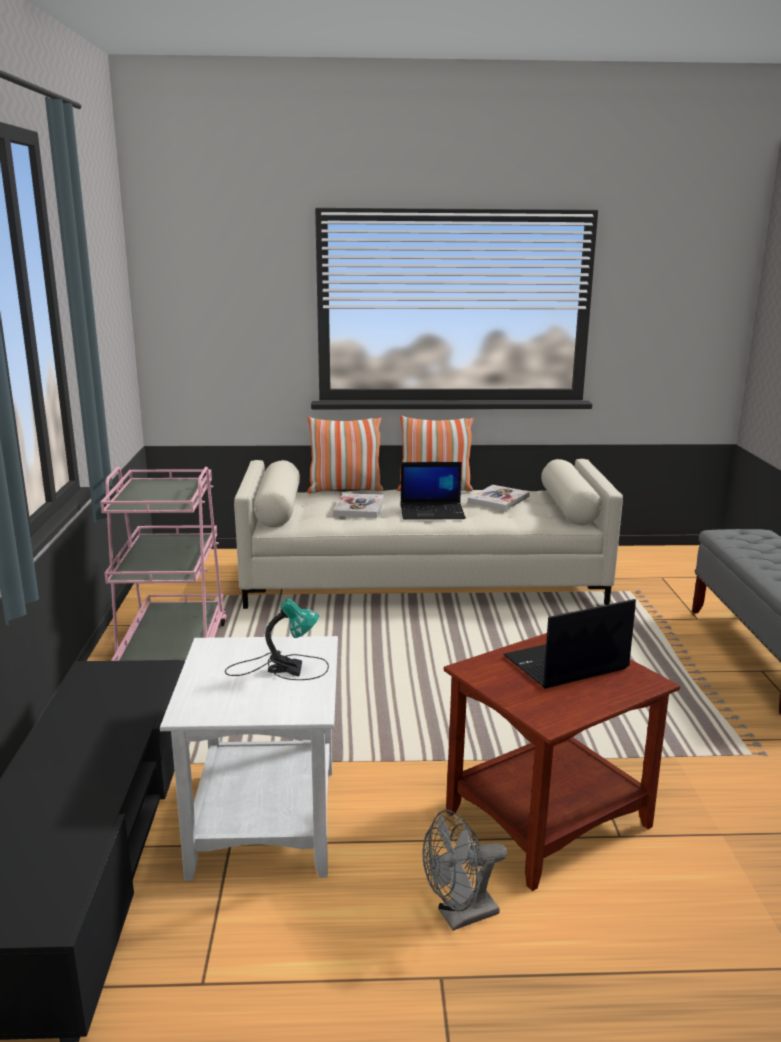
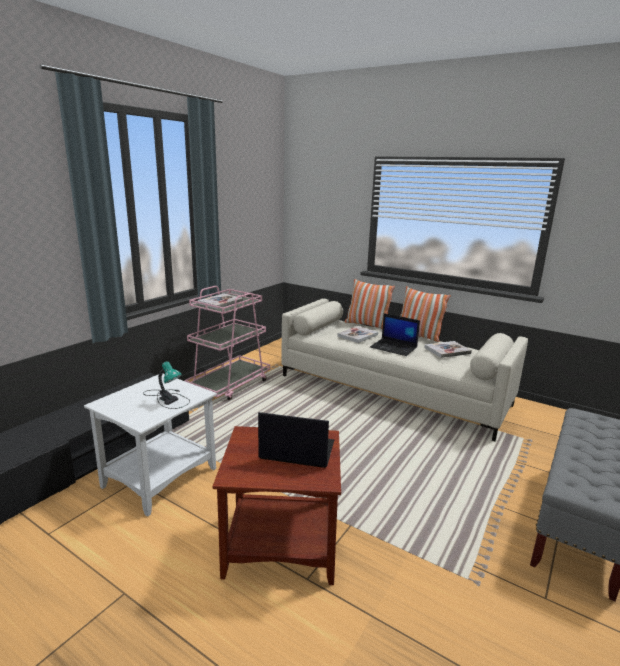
camera: 35 degrees right, 0 degrees up
(150, 496) = (220, 302): none -> book
(460, 916) = (172, 569): grey fan -> none

